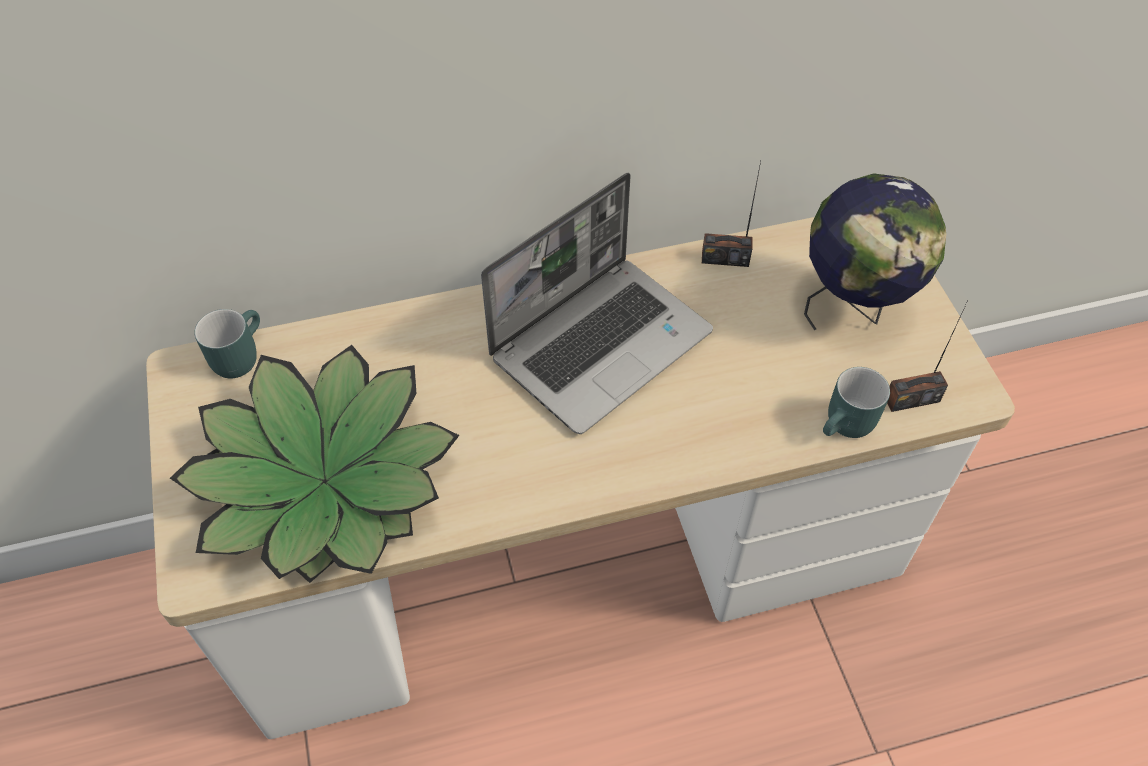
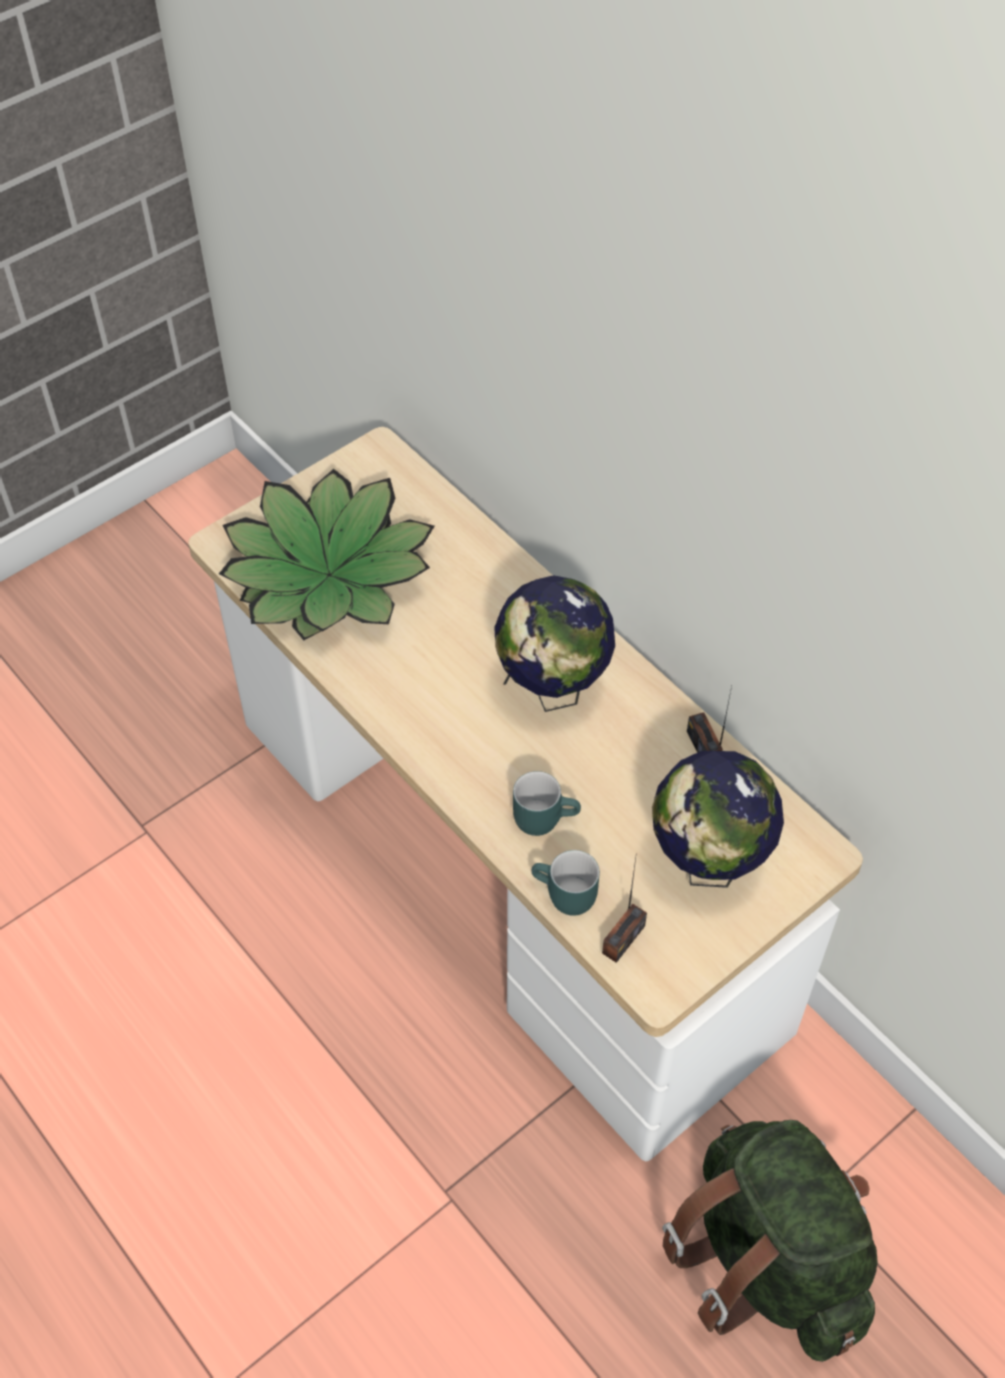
camera: 65 degrees right, 0 degrees up
(237, 354) = (409, 473): turquoise mug -> turquoise mug (544, 816)
(601, 343) = (552, 691): laptop -> globe
(912, 399) = (623, 939): radio -> radio turned 105 degrees counterclockwise
(1009, 524) = (769, 1259): none -> green backpack

